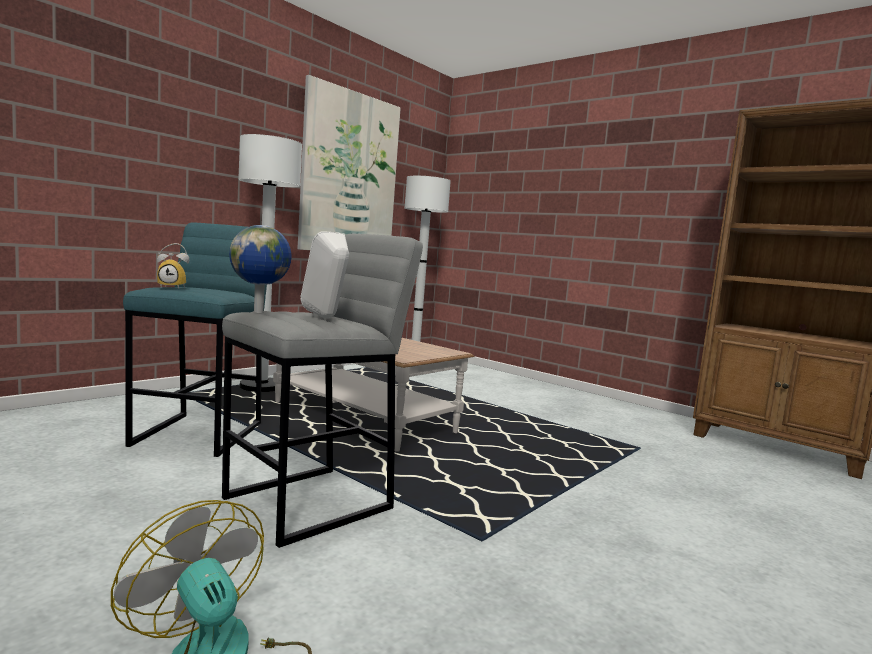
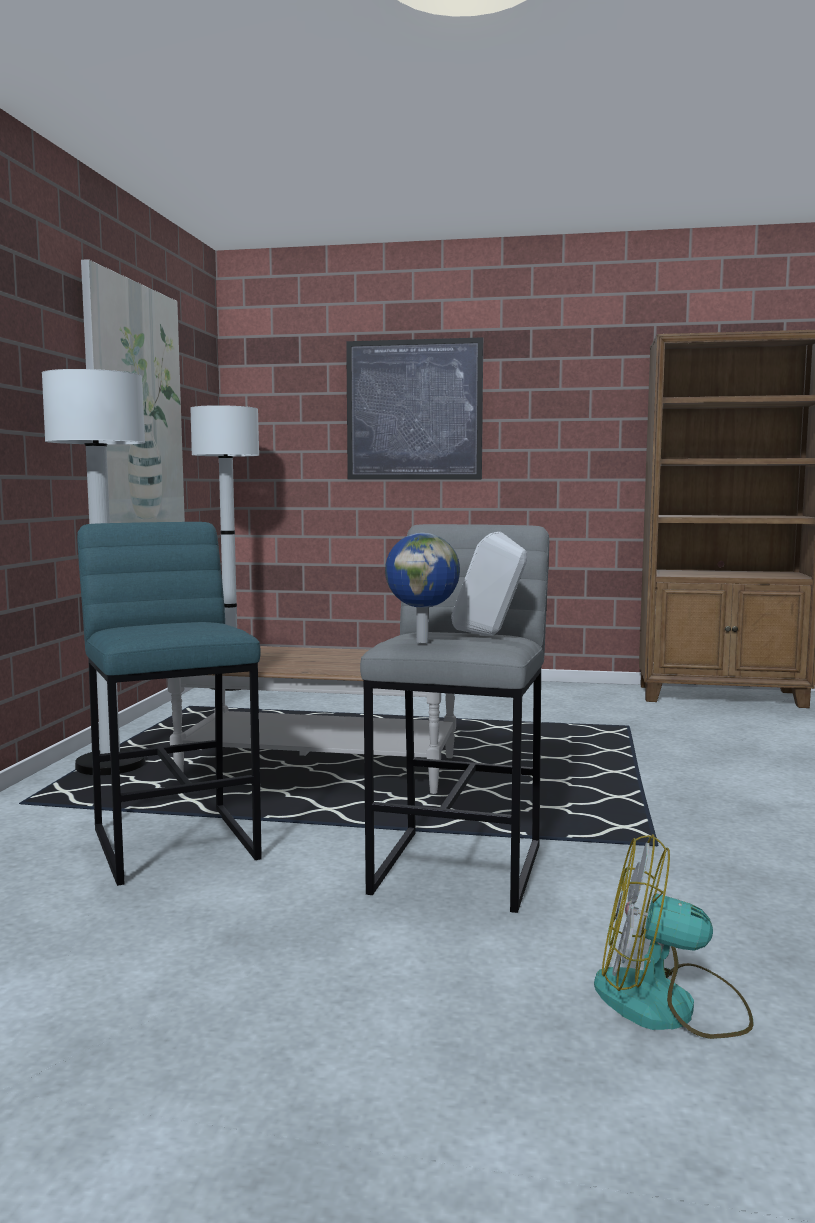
camera: 30 degrees left, 0 degrees up
(173, 287) = (156, 629): alarm clock -> none
(560, 183) = (414, 410): none -> picture

